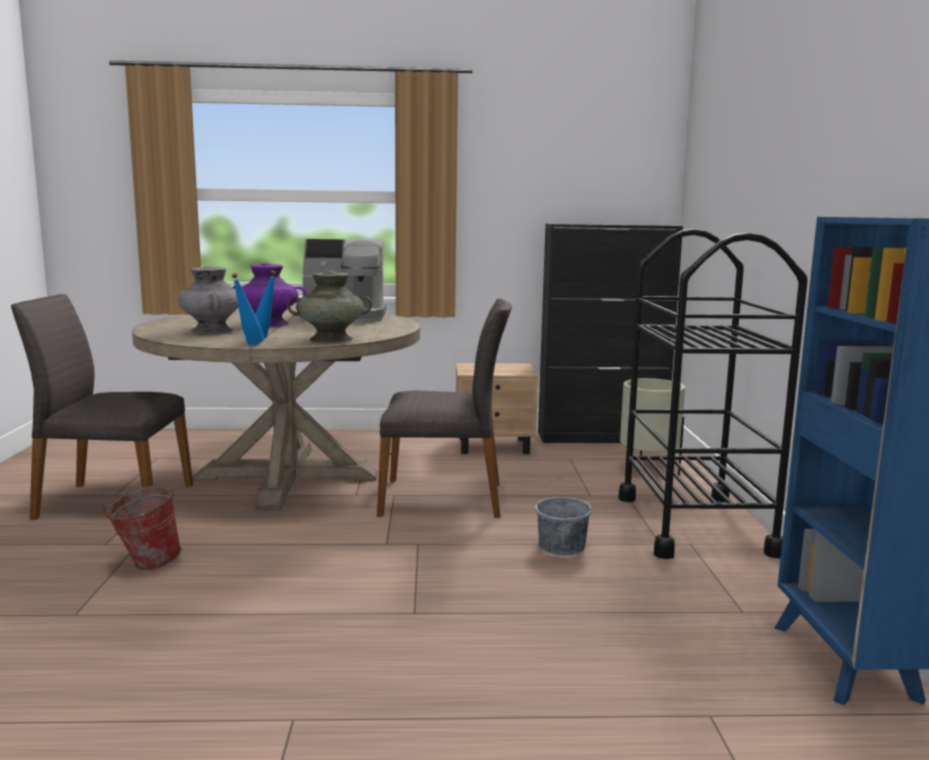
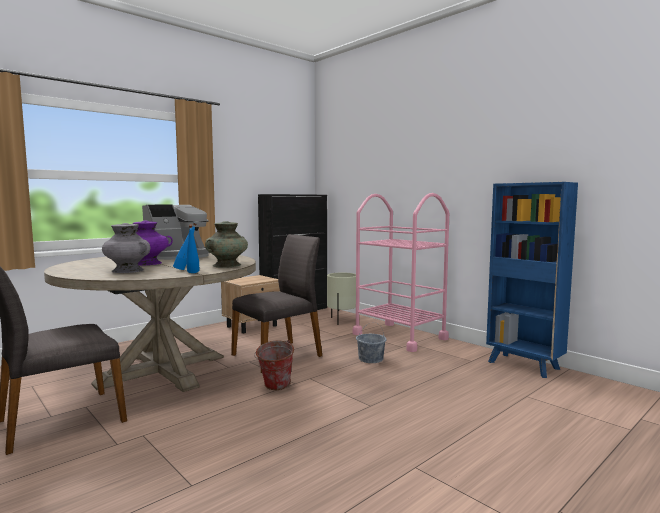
camera: 40 degrees left, 5 degrees down
(145, 564) = (175, 442): bucket -> bucket (274, 388)
(694, 525) = (399, 336): black cart -> pink cart

